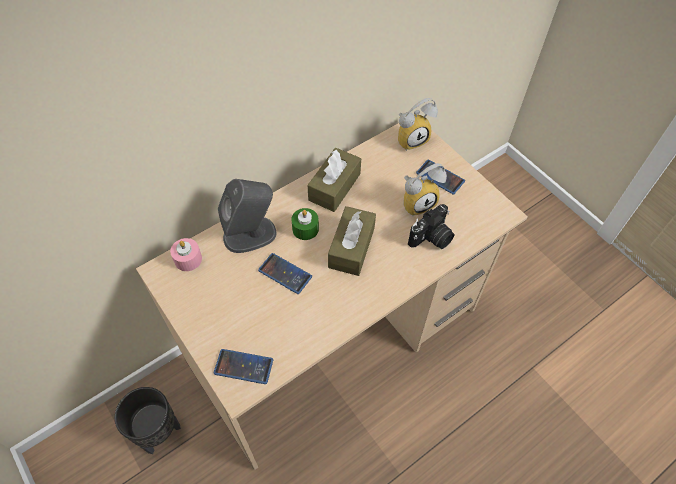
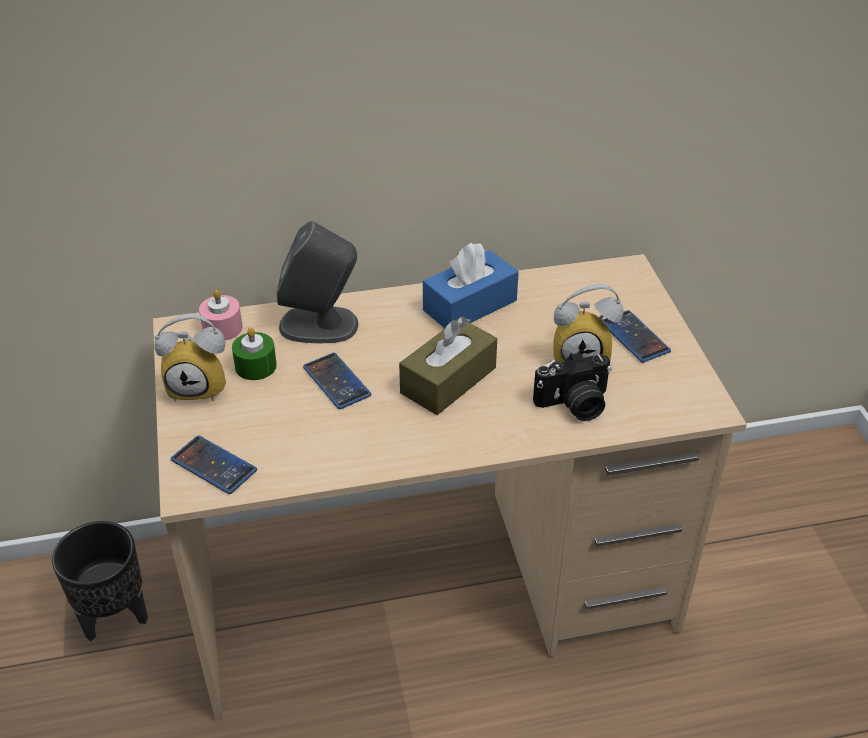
camera: 25 degrees right, 15 degrees down
(305, 229) = (397, 340): green candle -> green candle (255, 366)
(334, 187) = (470, 305): brown tissue box -> blue tissue box
(411, 138) = (620, 280): alarm clock -> alarm clock (200, 386)

